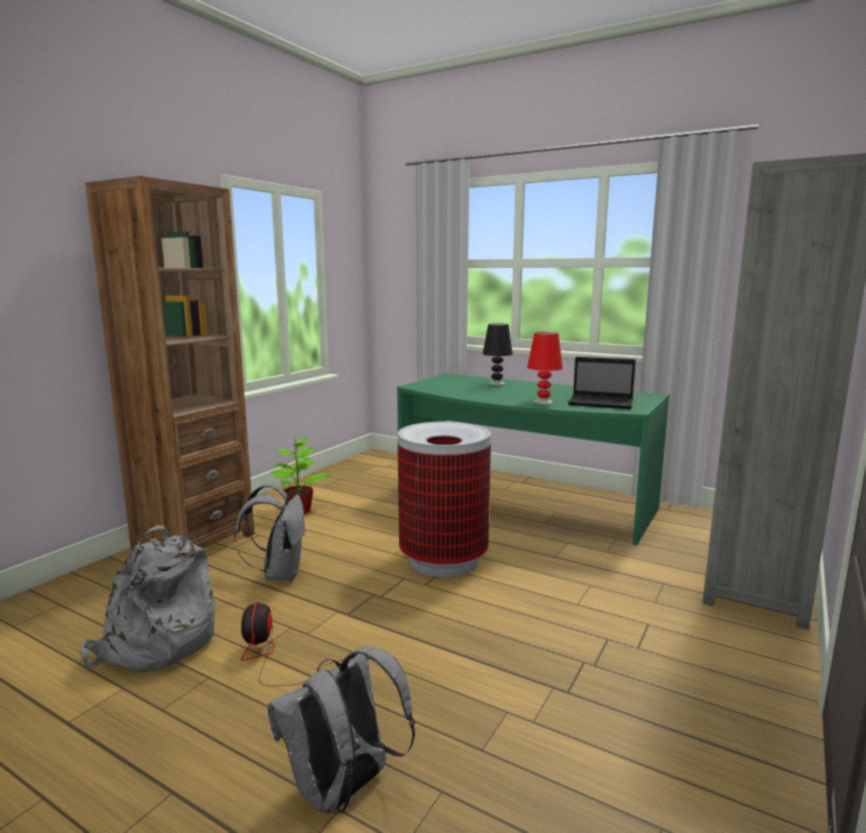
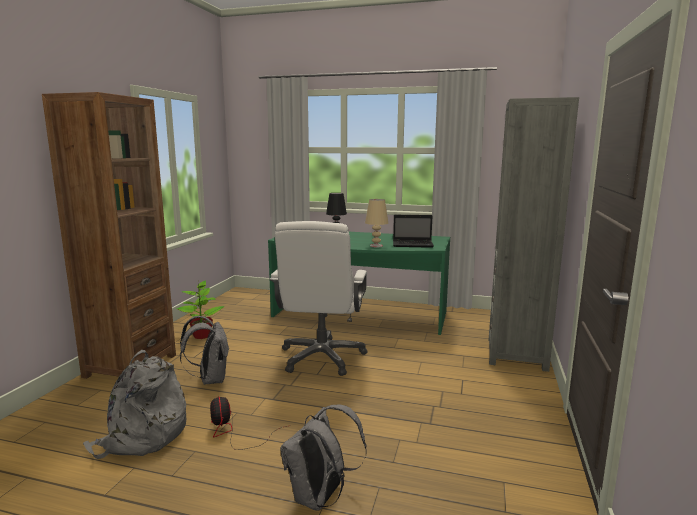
camera: 15 degrees left, 0 degrees up
(443, 560) = (322, 357): trash can -> white office chair
(543, 402) = (376, 246): red table lamp -> beige table lamp

